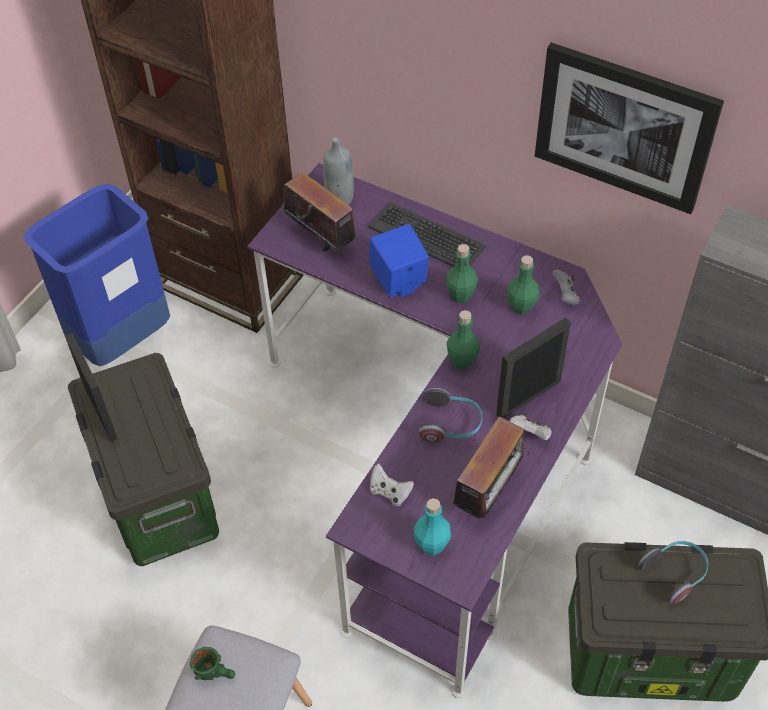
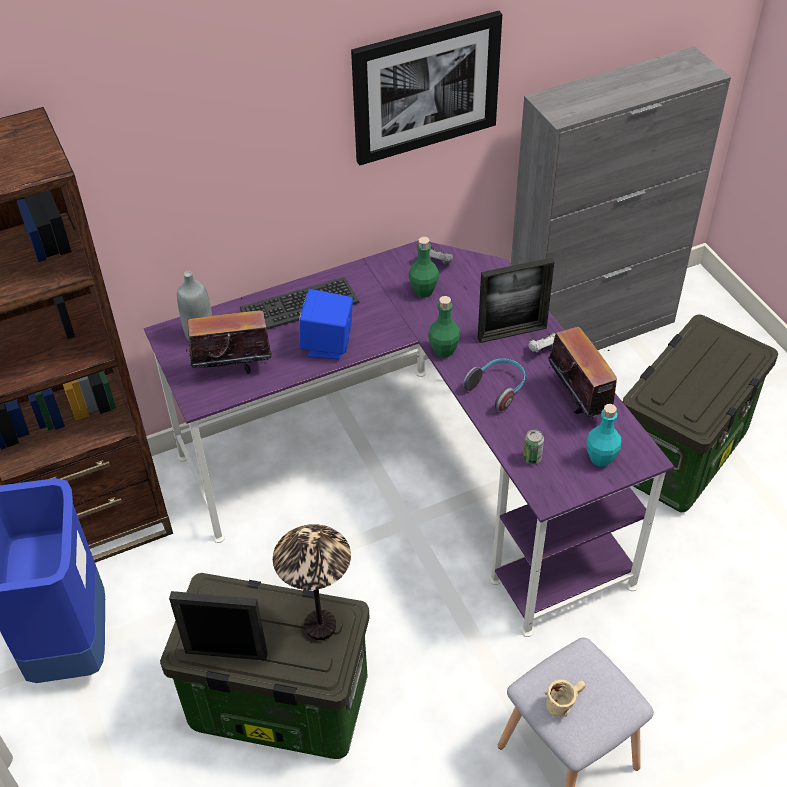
camera: 55 degrees left, 5 degrees down
(164, 457) = (320, 625): none -> table lamp
(216, 672) = (564, 701): green mug -> beige mug
(390, 492) = (532, 458): white game controller -> can
(460, 295) = (379, 318): green bottle -> none
(528, 398) = (512, 333): picture frame -> picture frame turned 105 degrees counterclockwise
(675, 573) = (686, 363): headphones -> none

